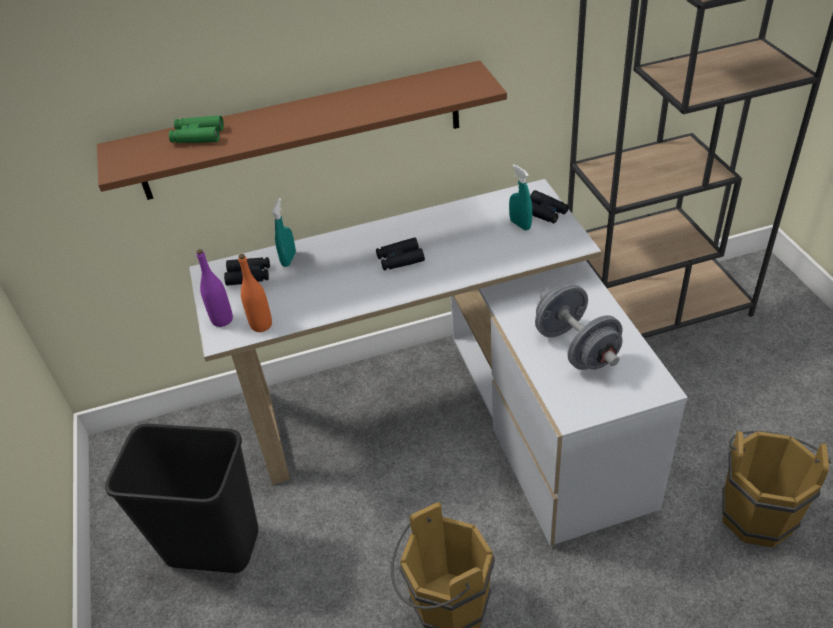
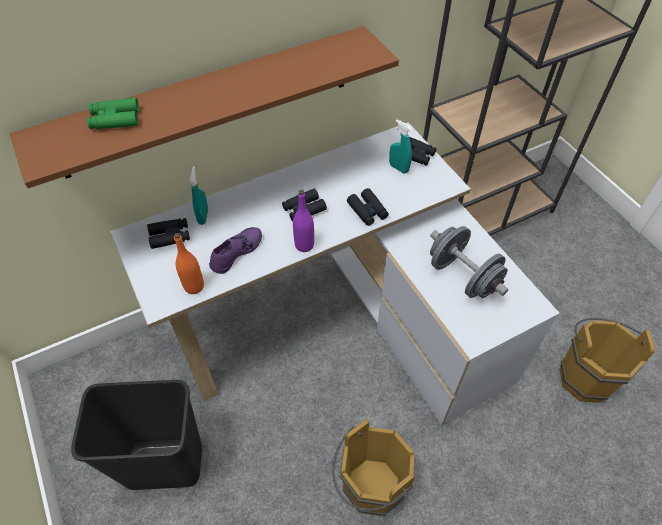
camera: 15 degrees left, 10 degrees up
(222, 320) = (155, 284): purple bottle -> purple bottle (304, 245)
(315, 296) = (236, 252): none -> purple shoe
(472, 265) = (367, 211): none -> black binoculars

